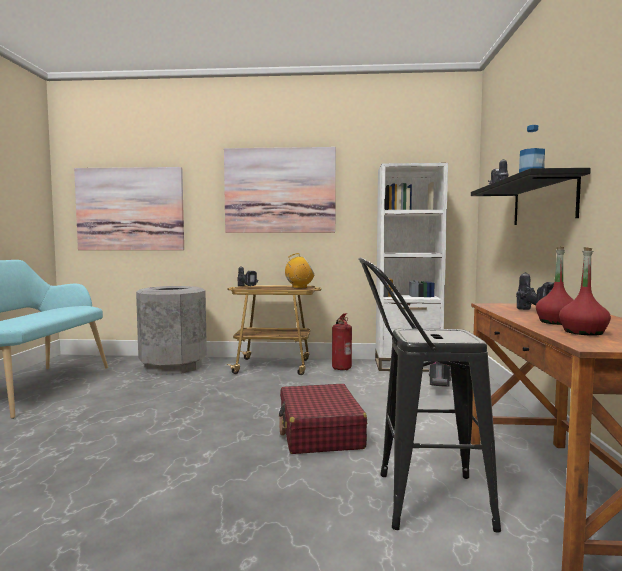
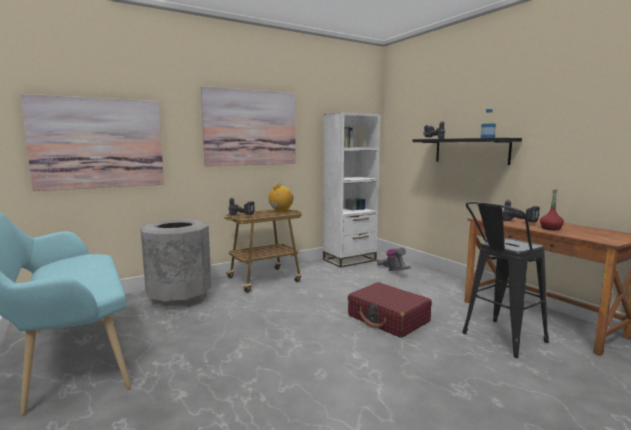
camera: 35 degrees left, 5 degrees up
(341, 368) = (314, 271): fire extinguisher -> none
(583, 332) = (580, 234): red bottle -> none

